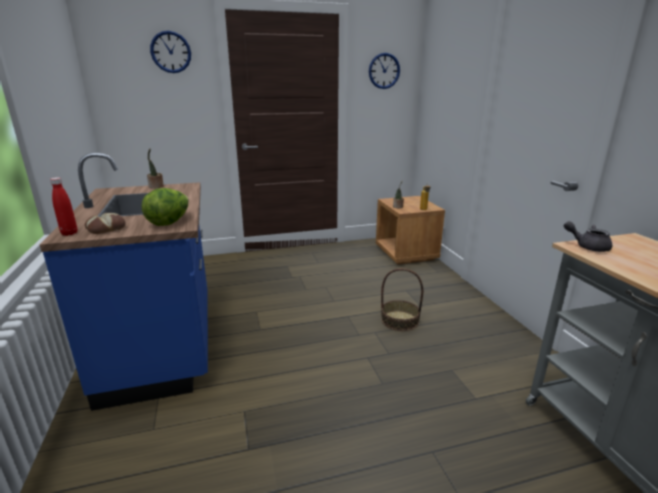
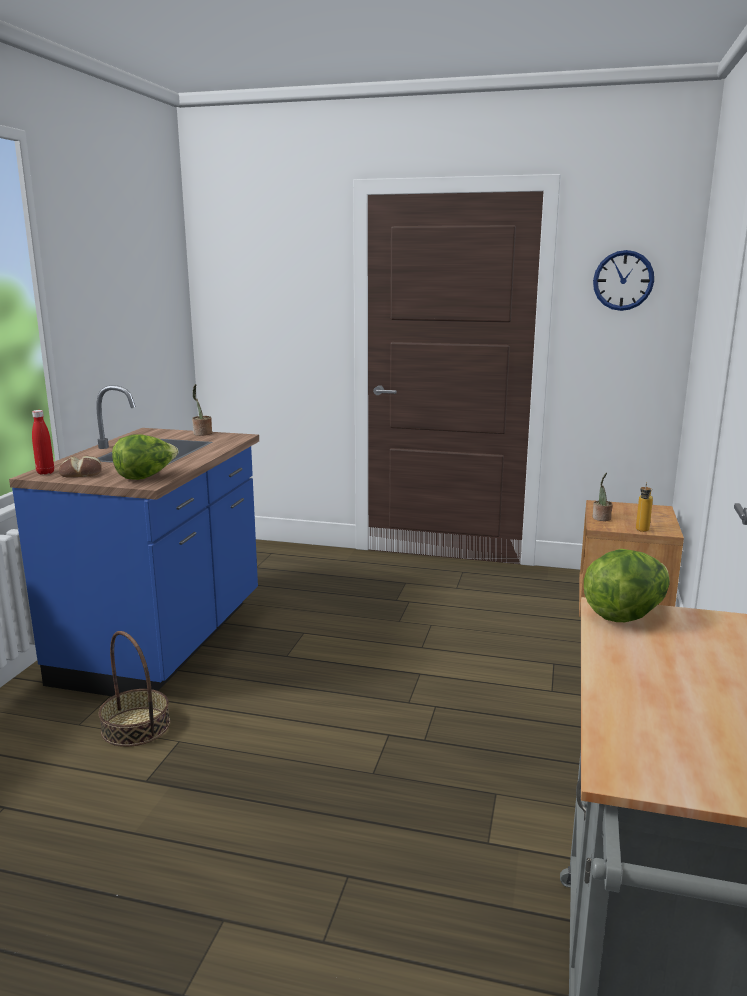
camera: 30 degrees right, 5 degrees down
(171, 52) = (292, 255): wall clock -> none
(399, 320) = (492, 702): basket -> basket (136, 726)
(587, 246) = (625, 614): grey teapot -> lettuce

